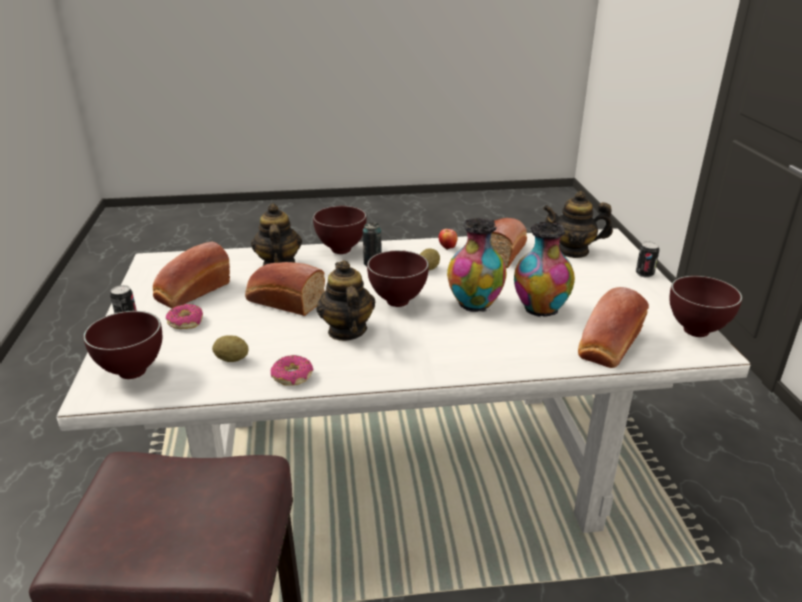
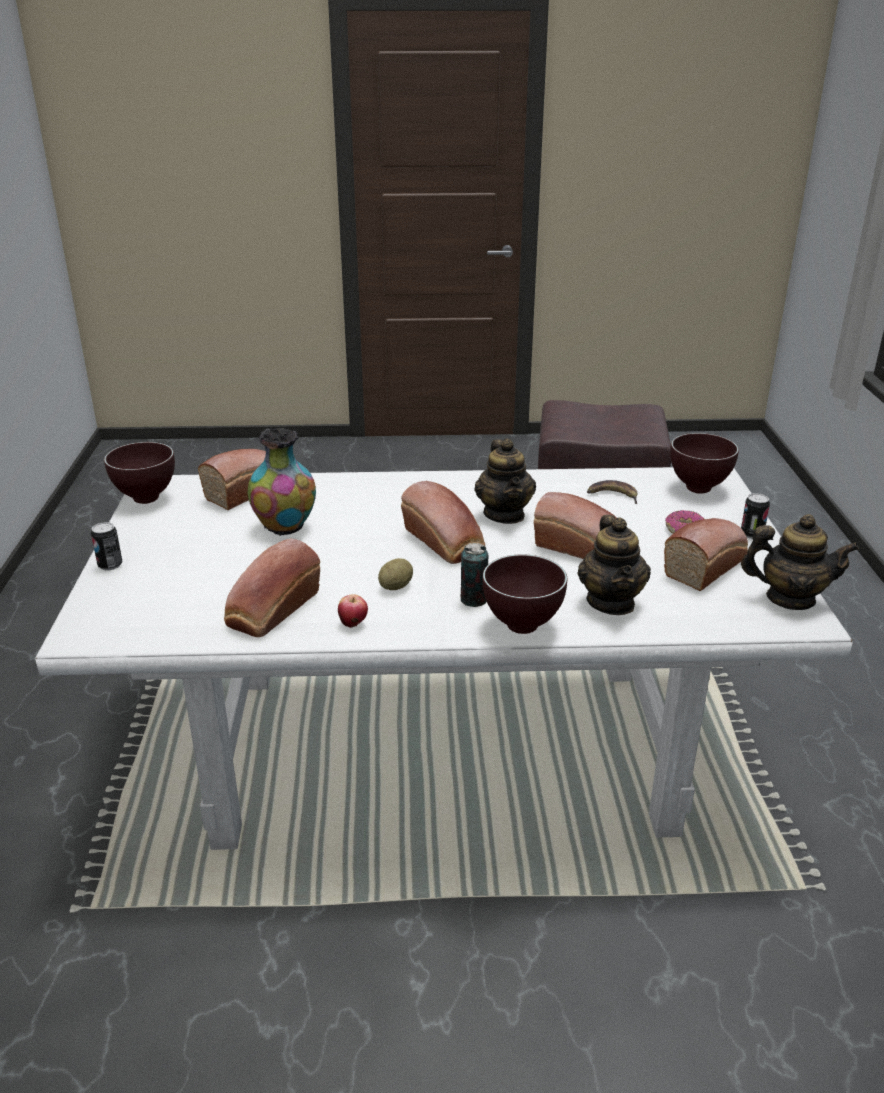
camera: 175 degrees left, 0 degrees up
(232, 359) = (612, 495): potato -> banana
(292, 376) = (550, 480): donut -> none
(398, 301) = (445, 543): brown bowl -> bread
(474, 304) = (356, 536): vase -> none
(573, 251) = (165, 608): teapot -> teapot (790, 598)

